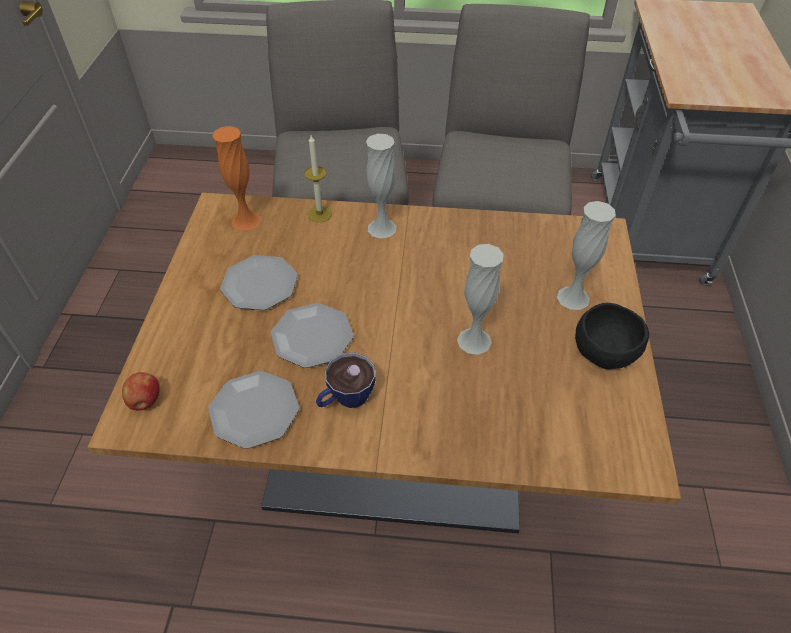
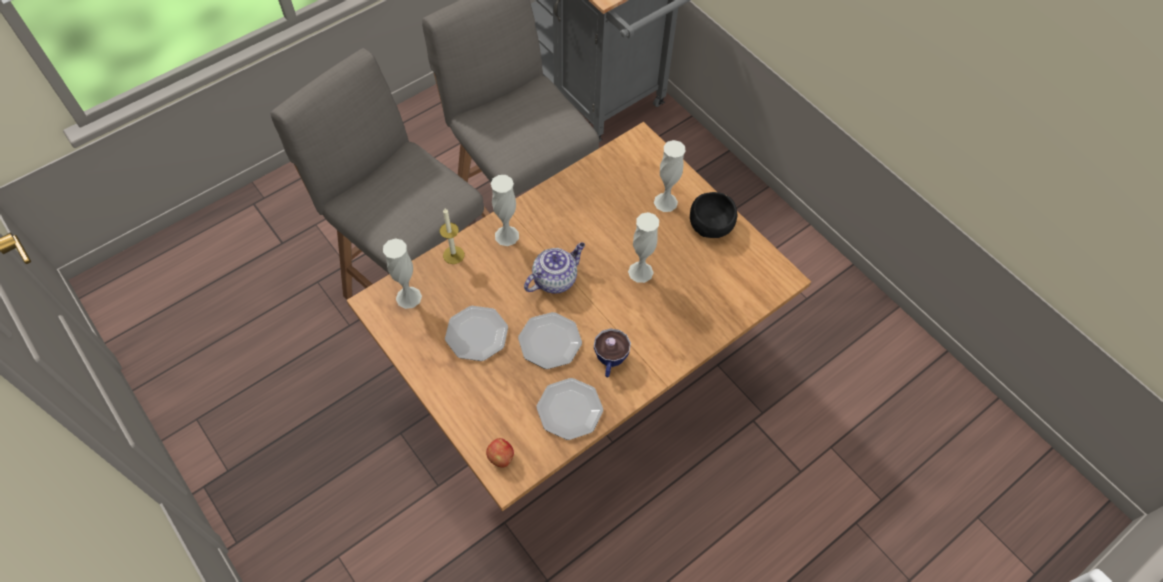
camera: 45 degrees left, 10 degrees up
(246, 220) = (408, 297): orange vase -> white vase
(382, 289) = (555, 279): none -> teapot

